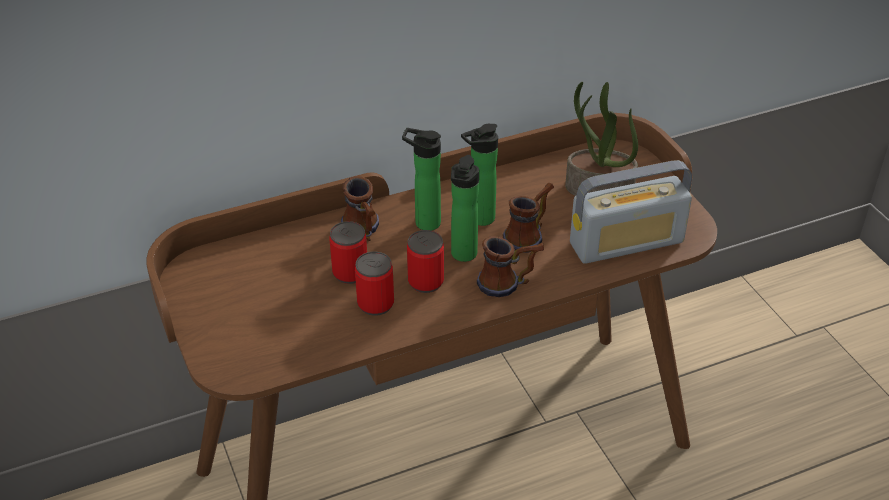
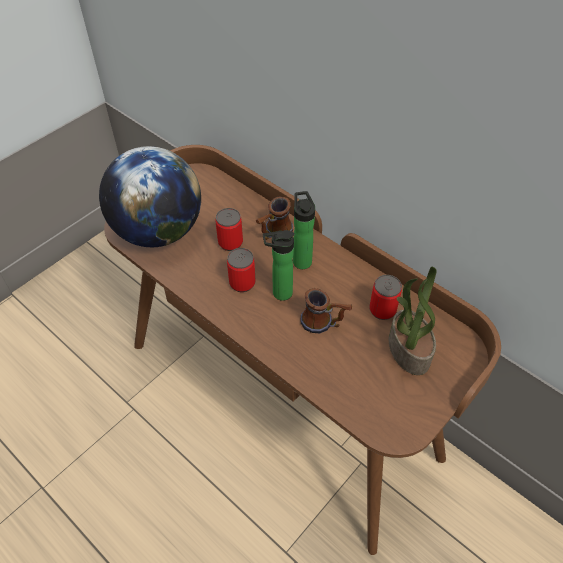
camera: 65 degrees right, 10 degrees up
(276, 335) = (158, 232): none -> globe
(375, 304) = (208, 266): can -> can (382, 310)
(478, 219) = (323, 288): bottle -> none
(509, 284) = (264, 329): mug -> none
(626, 243) = (353, 389): radio -> none

